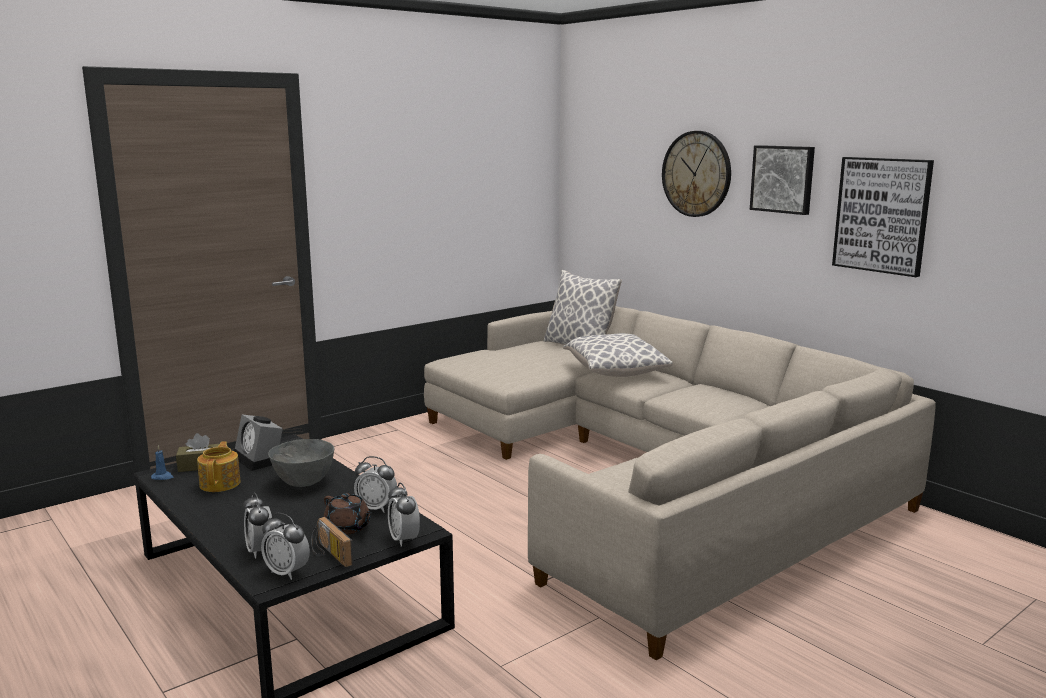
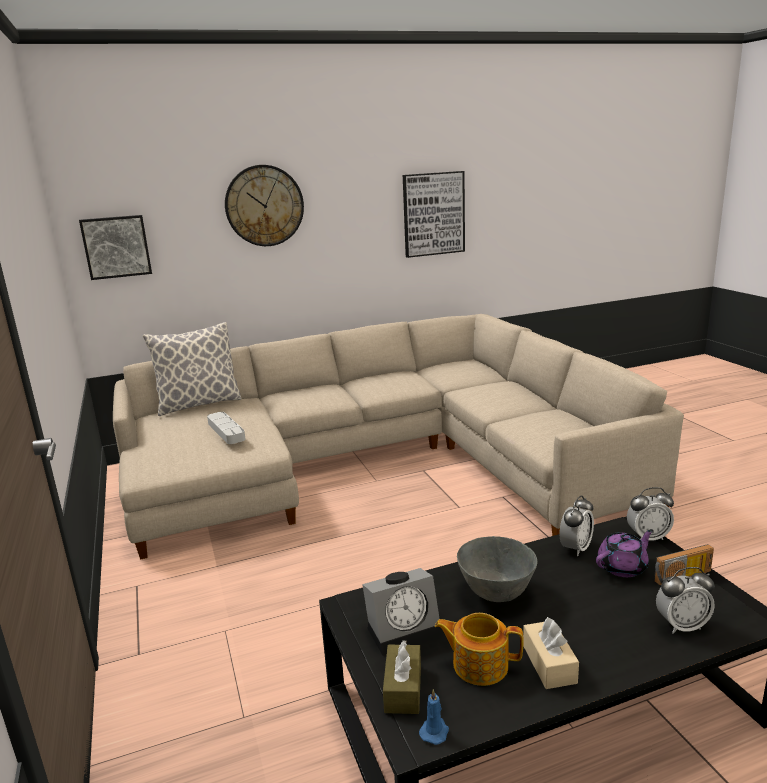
camera: 70 degrees left, 5 degrees up
(218, 504) = (549, 664): none -> beige tissue box
(287, 572) = (728, 607): alarm clock -> none
(348, 528) = (623, 567): brown teapot -> purple teapot
(524, 362) = (226, 431): none -> grey tray
(615, 372) = (294, 401): pillow -> none
(783, 179) = (353, 198): picture -> picture (116, 247)

